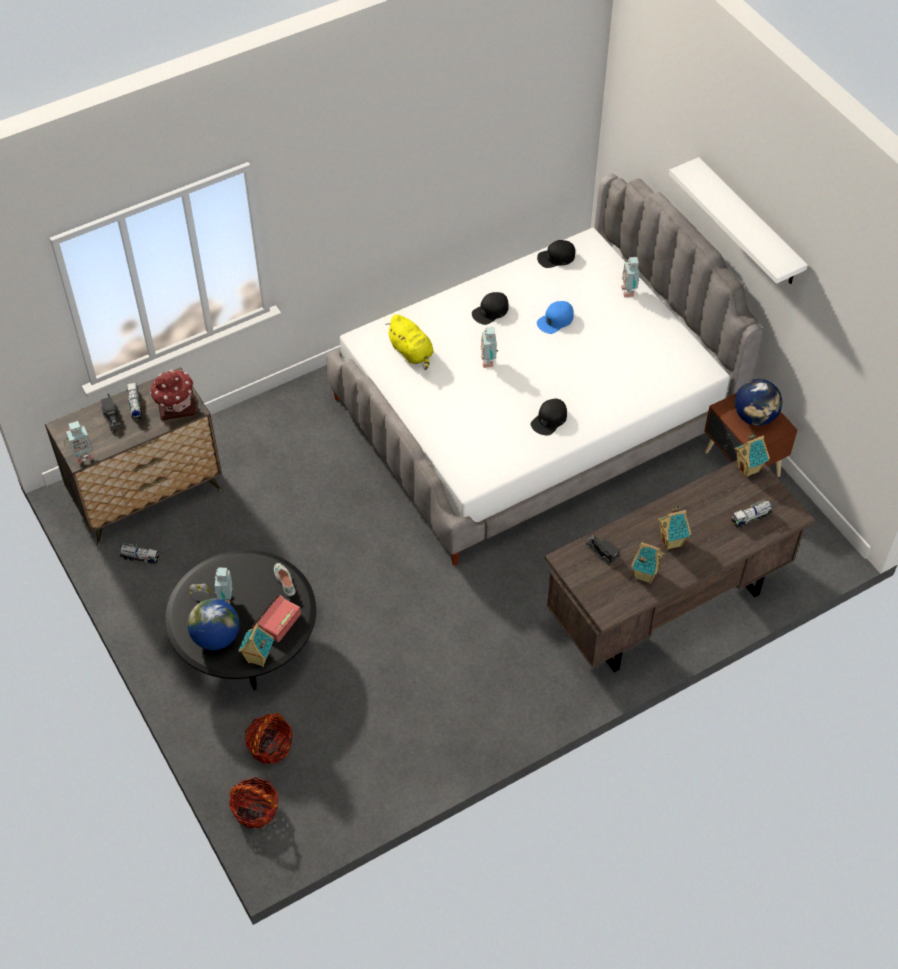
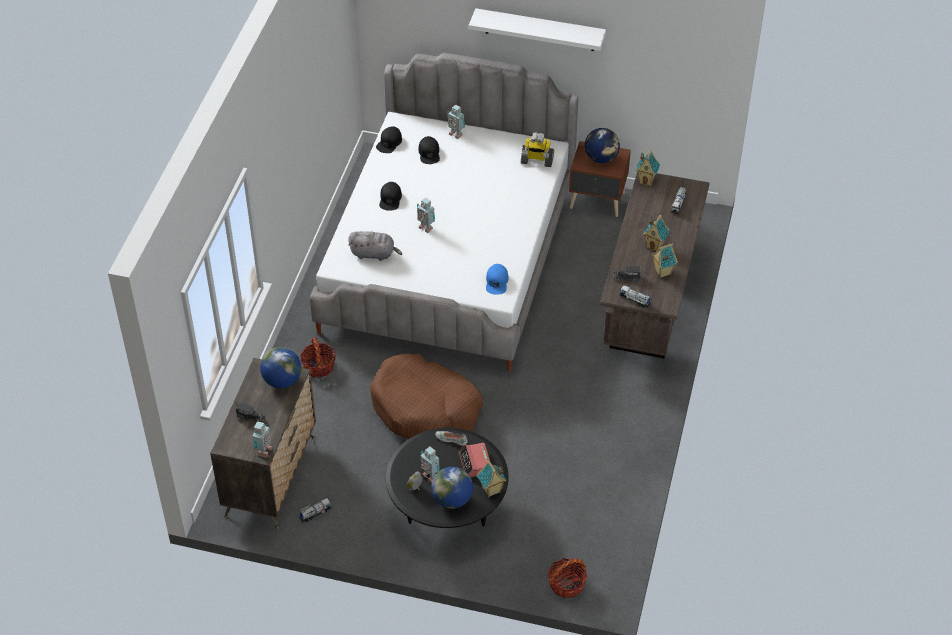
camera: 45 degrees left, 5 degrees down
(135, 406) = (256, 400): toy truck -> toy truck (635, 300)
(176, 406) = (282, 380): toy house -> globe
(270, 746) = (531, 546): basket -> basket (318, 366)
(339, 540) = (425, 409): none -> brown dog bed
(412, 352) = (374, 254): yellow plush toy -> grey plush toy
(549, 420) = (502, 234): black cap -> black cap (429, 153)
(555, 320) = (435, 178): blue cap -> blue cap (497, 282)
(674, 371) = (536, 160): none -> toy robot

